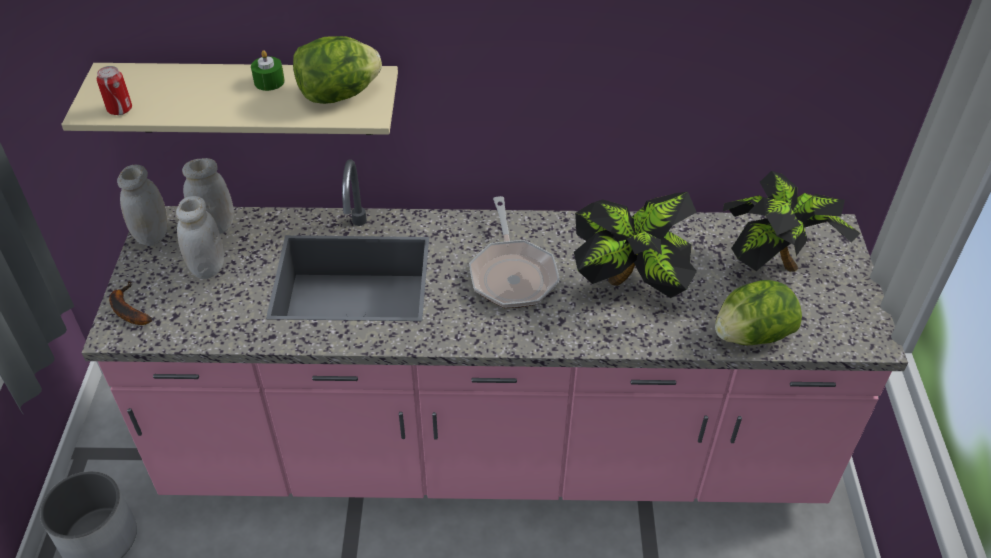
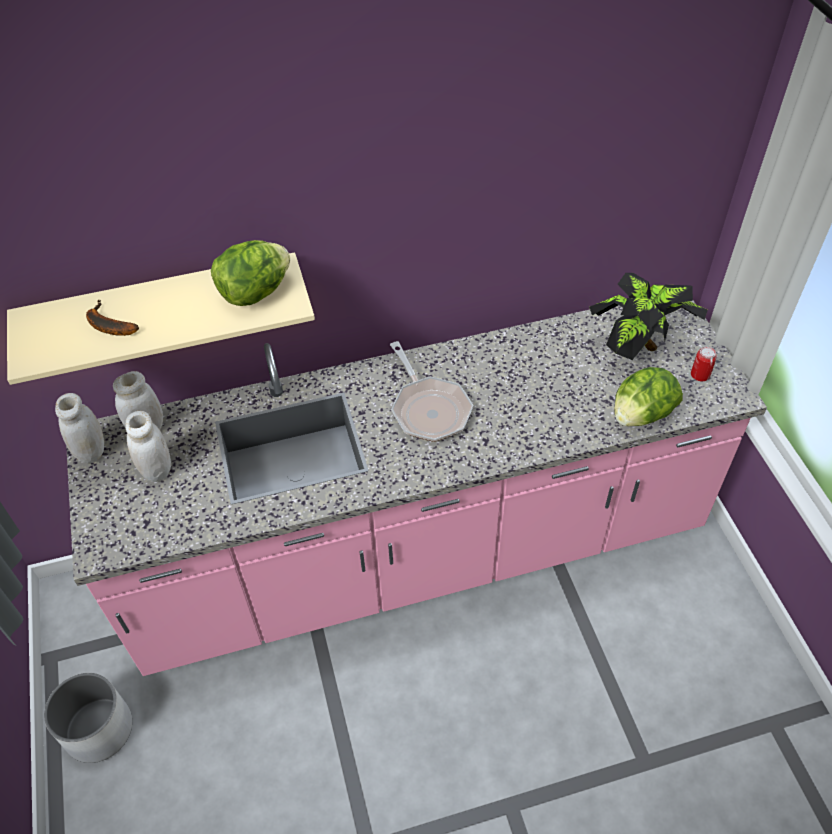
camera: 15 degrees left, 5 degrees up
(120, 109) = (57, 352): can -> can (699, 375)
(127, 310) = (99, 528): banana -> banana (107, 325)
(269, 81) = (185, 293): green candle -> none
(630, 285) = (530, 395): potted plant -> none

